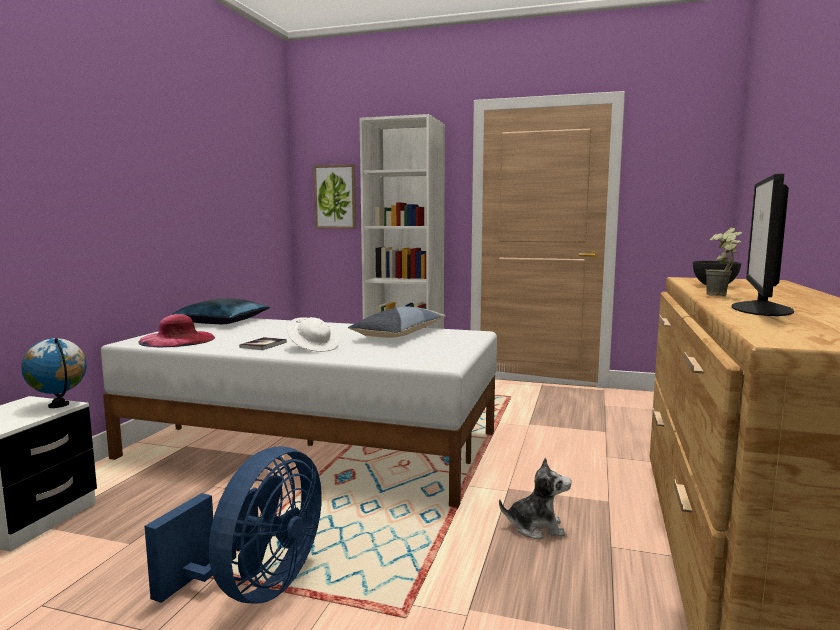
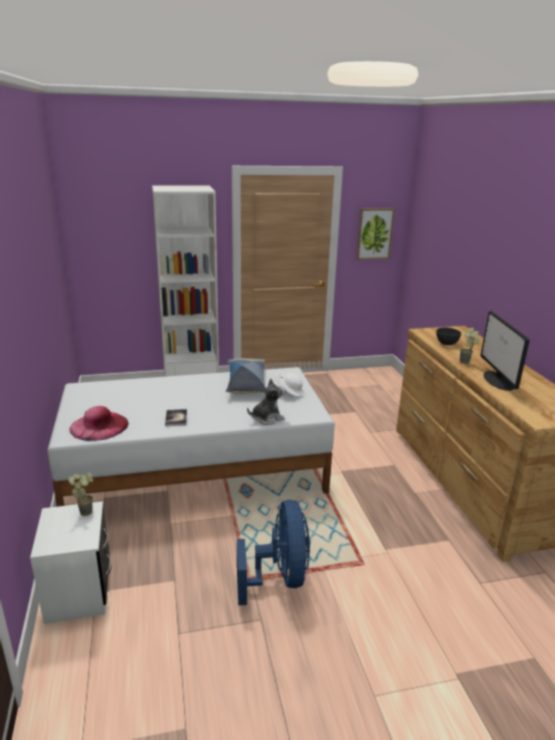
camera: 30 degrees left, 15 degrees up
(59, 405) = (86, 510): globe -> potted plant
(223, 321) = (89, 391): blue pillow -> none
(314, 347) = (215, 413): white hat -> white hat (291, 391)
(335, 197) = (109, 245): picture -> picture (374, 233)
(536, 527) = (375, 493): plush toy -> plush toy (267, 418)

